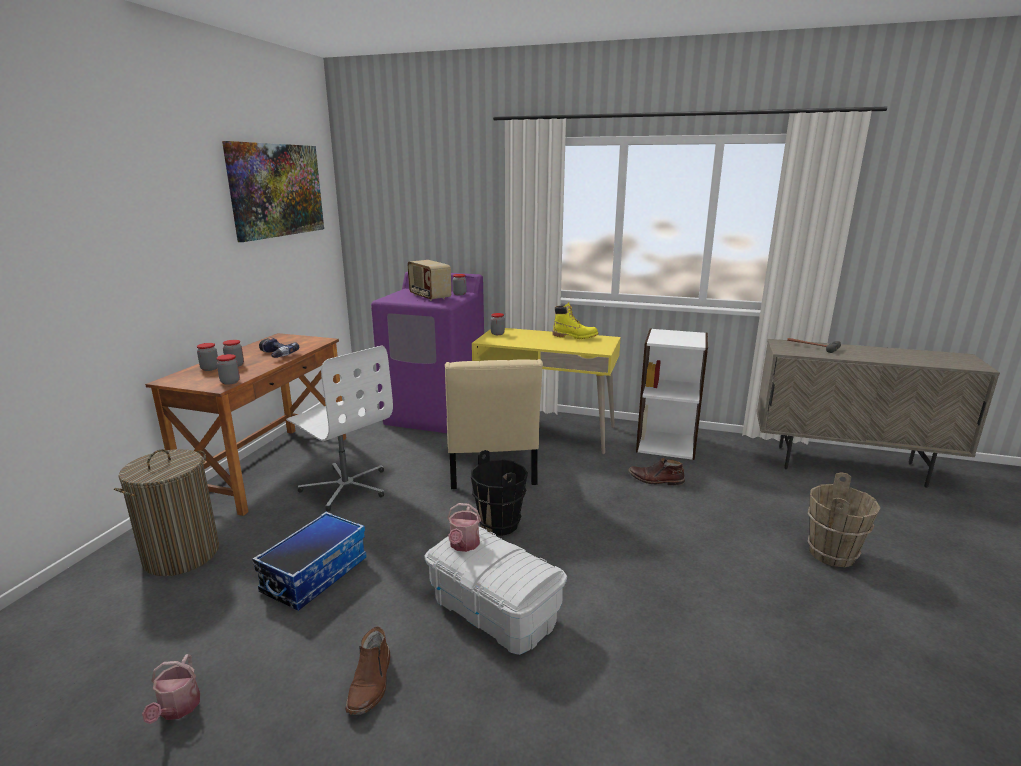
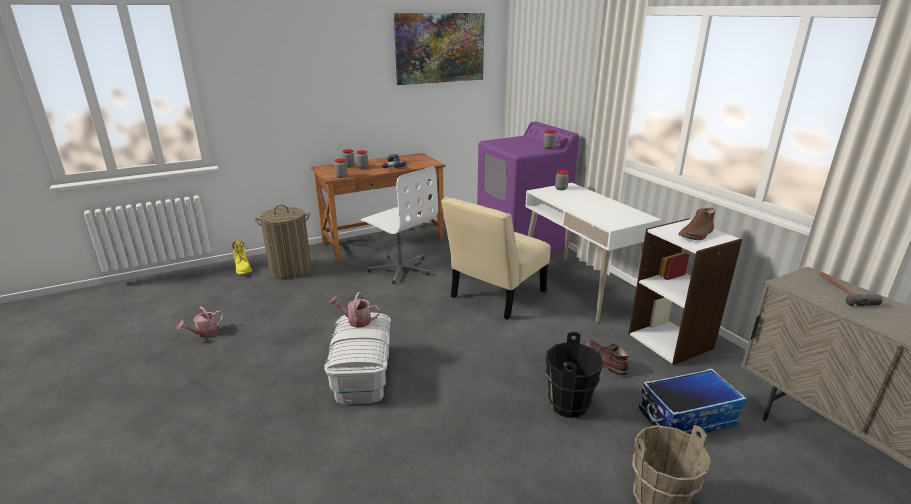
camera: 45 degrees right, 5 degrees up
(315, 575) = (320, 307): storage box -> storage box (686, 417)
(346, 487) = (400, 269): white office chair -> white office chair turned 45 degrees counterclockwise
(371, 683) = (266, 369): brown boot -> brown boot (696, 234)
(429, 297) = (522, 145): radio -> none
(463, 545) = (356, 321): watering can -> watering can turned 45 degrees clockwise
(499, 524) = (443, 331): black bucket -> black bucket (569, 405)
(545, 431) = (579, 287): yellow desk -> white desk
(575, 336) = (618, 207): yellow boot -> yellow boot (243, 269)

